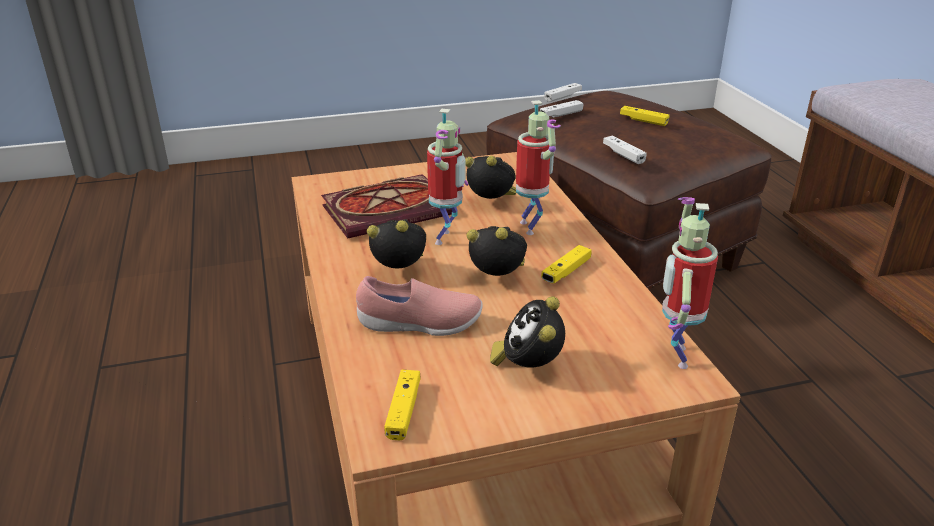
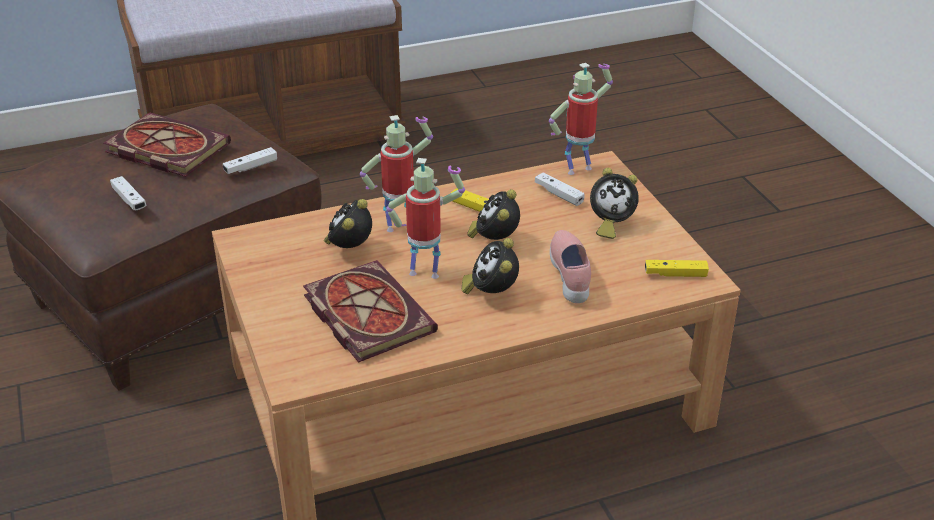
camera: 95 degrees left, 5 degrees up
(562, 97) = (50, 202): white game controller -> white game controller (559, 194)
(643, 121) = (164, 149): yellow game controller -> book
(675, 355) = (578, 168): toy robot -> toy robot turned 150 degrees clockwise

